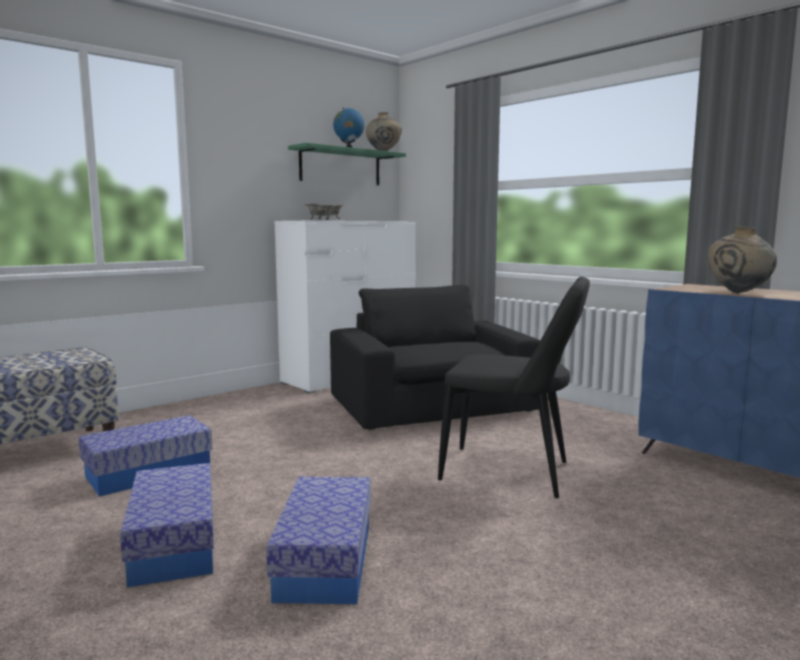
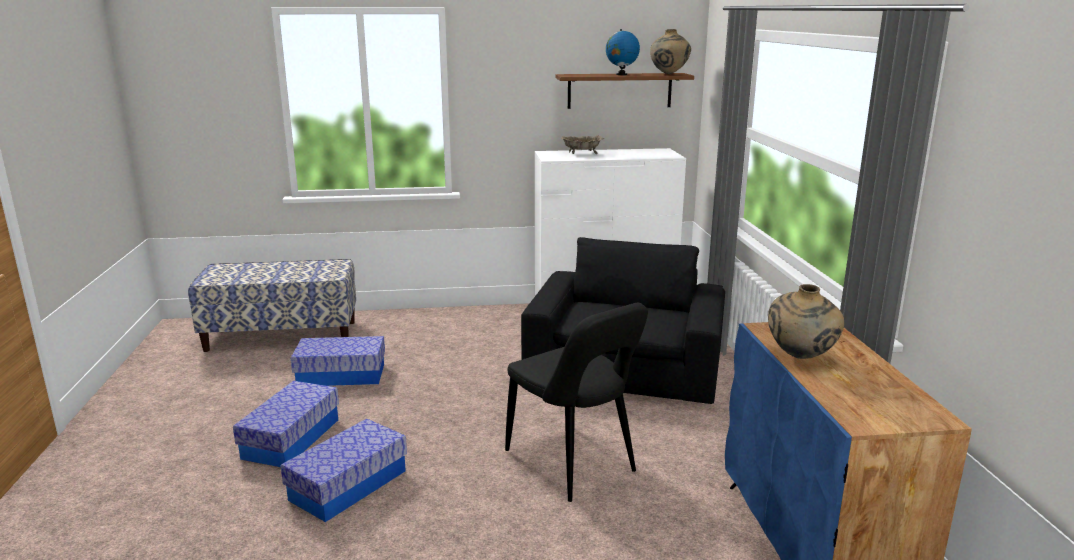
camera: 35 degrees right, 10 degrees up
(340, 167) = (619, 90): green shelf -> brown shelf

